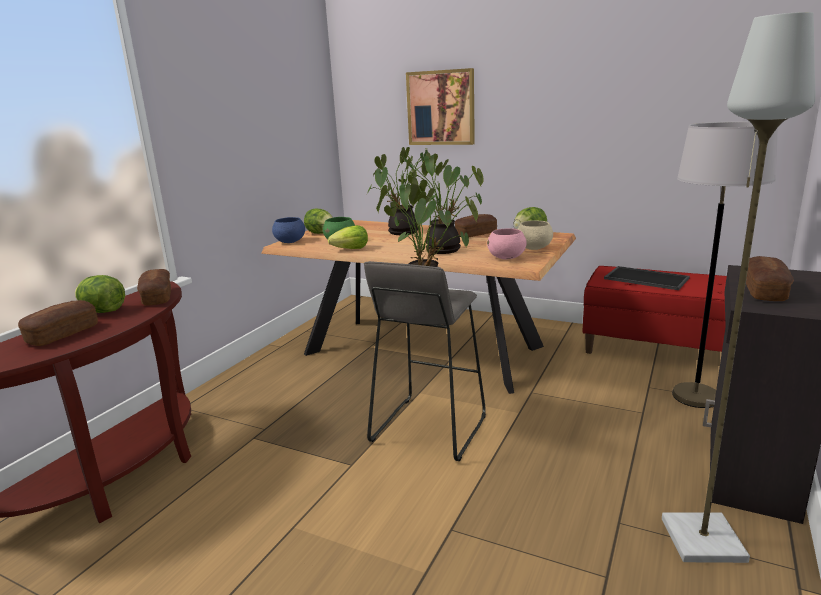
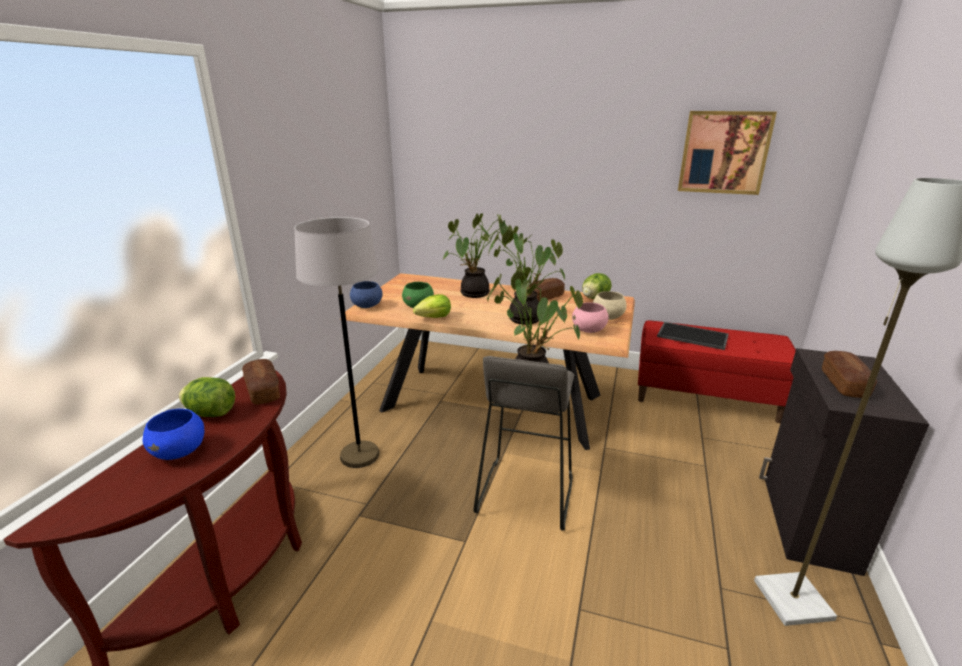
camera: 10 degrees left, 5 degrees up
(62, 334) = (180, 451): bread -> blue bowl
(320, 233) = (393, 294): lettuce -> none
(441, 108) = (502, 169): picture -> picture (724, 152)
(695, 397) = (743, 446): grey floor lamp -> grey floor lamp (359, 455)

